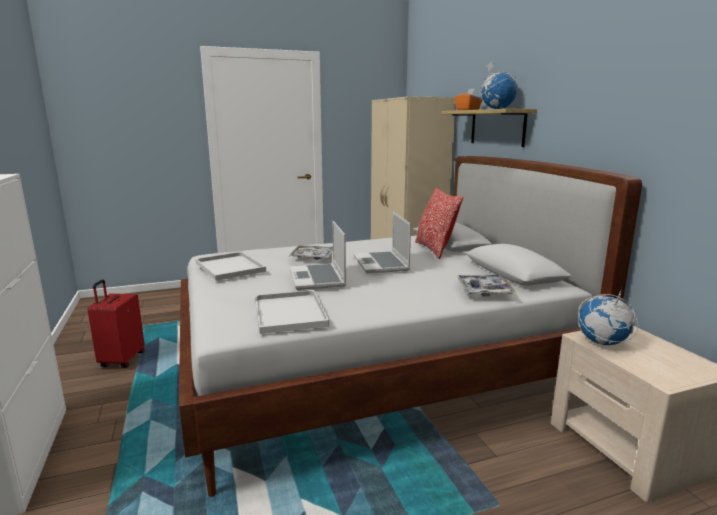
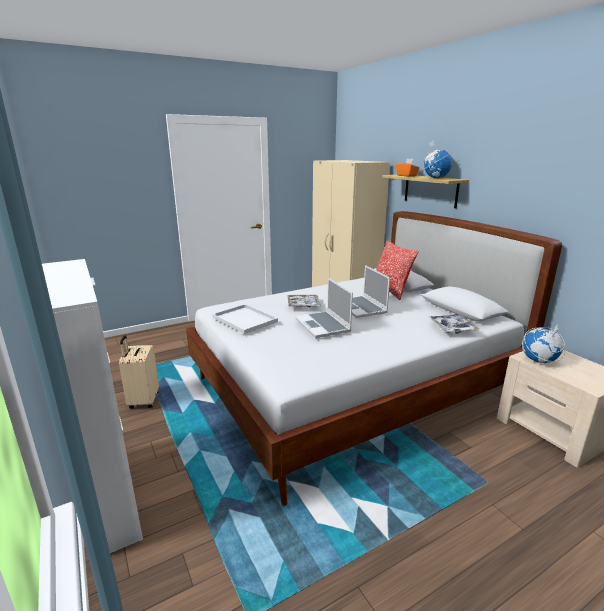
camera: 10 degrees left, 5 degrees up
(121, 360) = (143, 401): red suitcase -> beige suitcase
(288, 312) = (324, 359): white tray -> none

